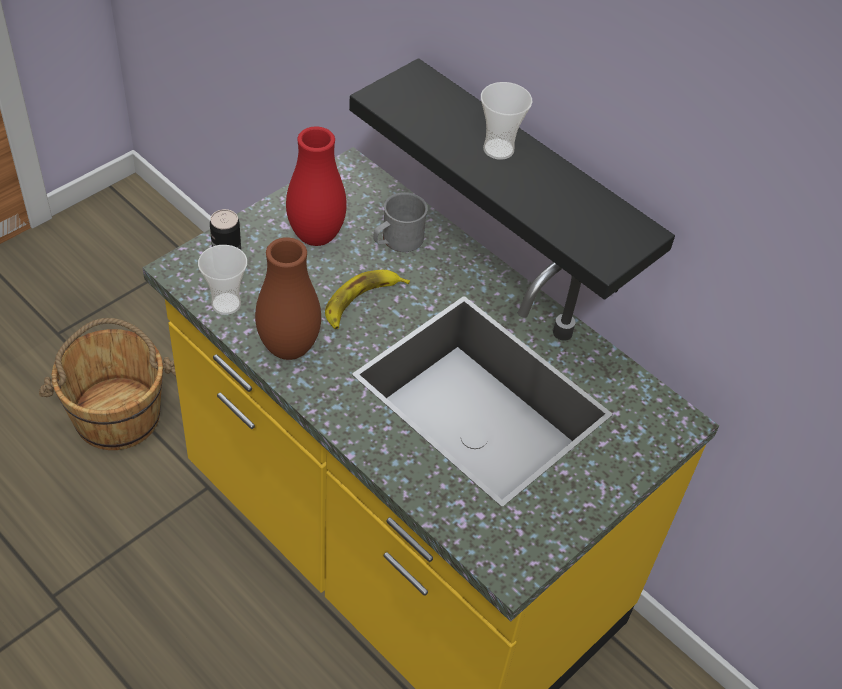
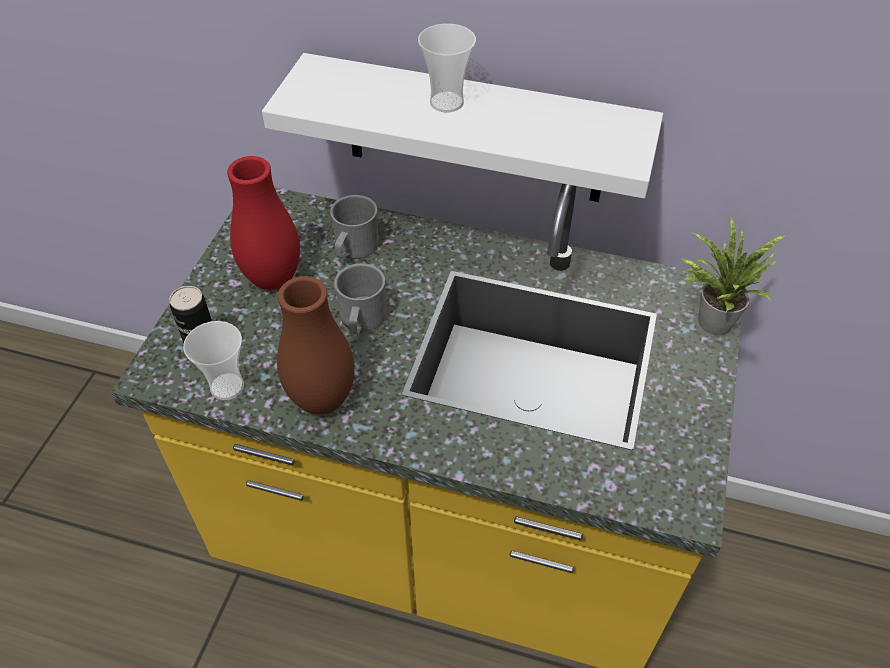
camera: 25 degrees left, 0 degrees up
(117, 414) = (109, 550): brown bucket -> none
(361, 302) = (361, 321): banana -> grey mug
(531, 182) = (474, 131): black shelf -> white shelf
(658, 442) = (711, 319): none -> potted plant

